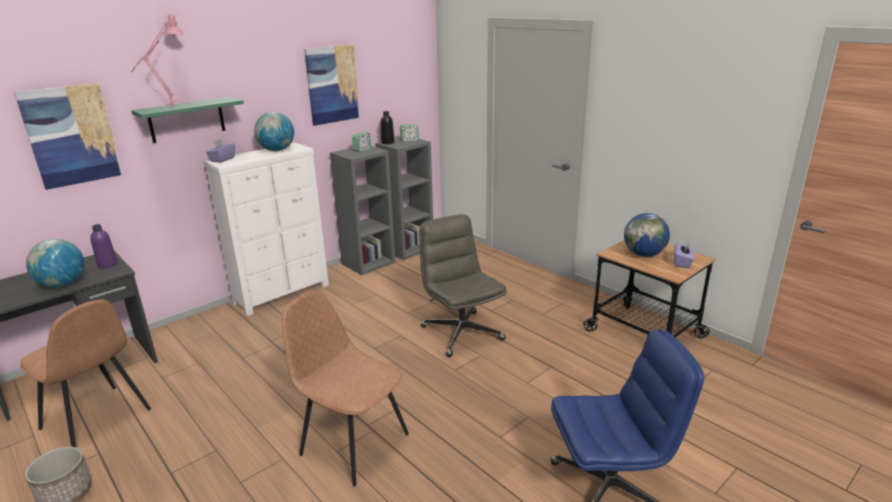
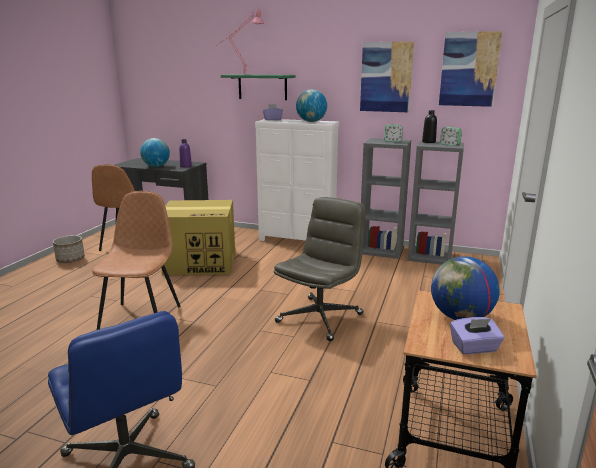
camera: 60 degrees right, 5 degrees down
(71, 135) = (198, 85): picture -> picture (469, 69)
(256, 369) = (201, 262): none -> cardboard box

